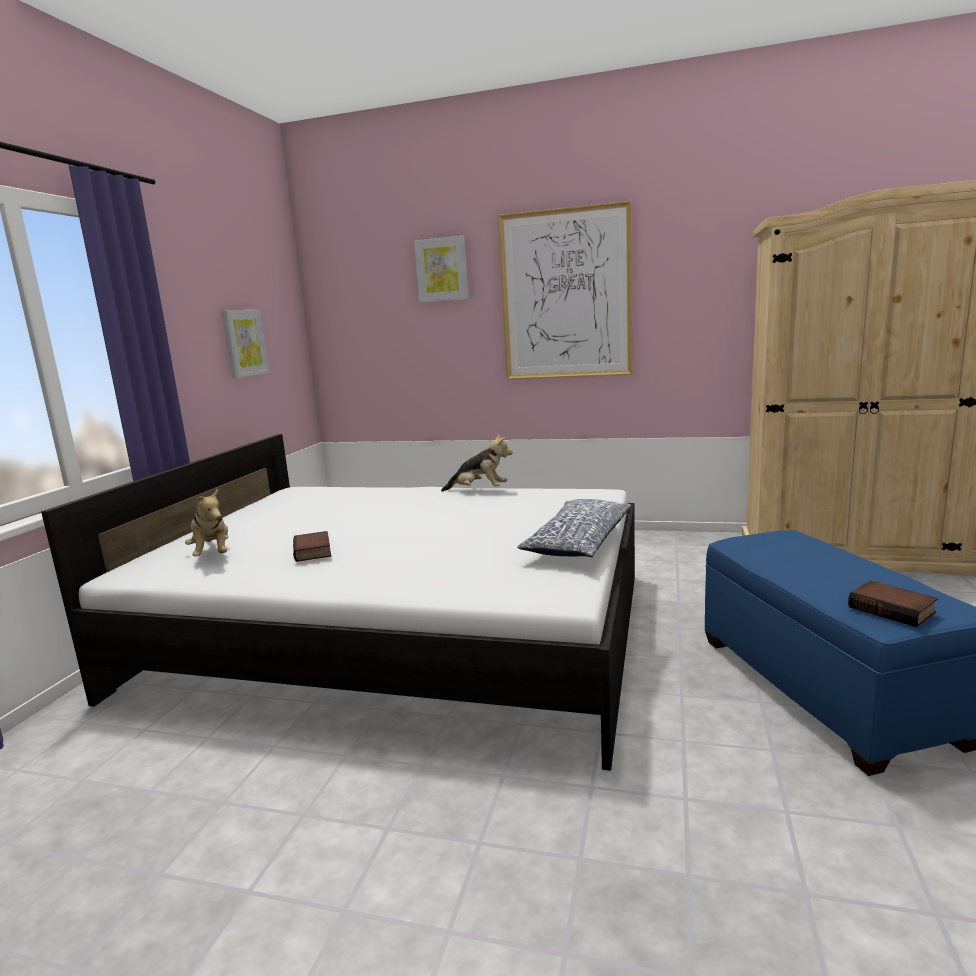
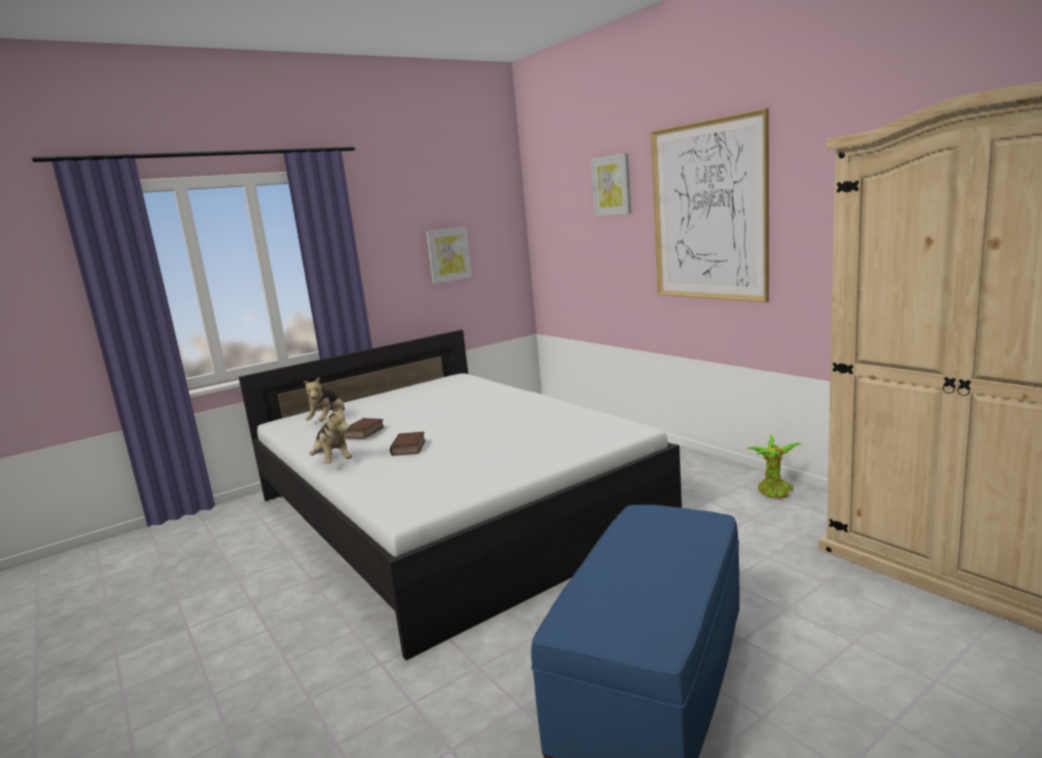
camera: 40 degrees right, 0 degrees up
(479, 491) = (554, 404): plush toy -> plush toy (332, 461)
(578, 542) = (507, 472): pillow -> none
(661, 541) = (774, 493): none -> potted plant
(893, 609) = (595, 618): book -> book (410, 448)

